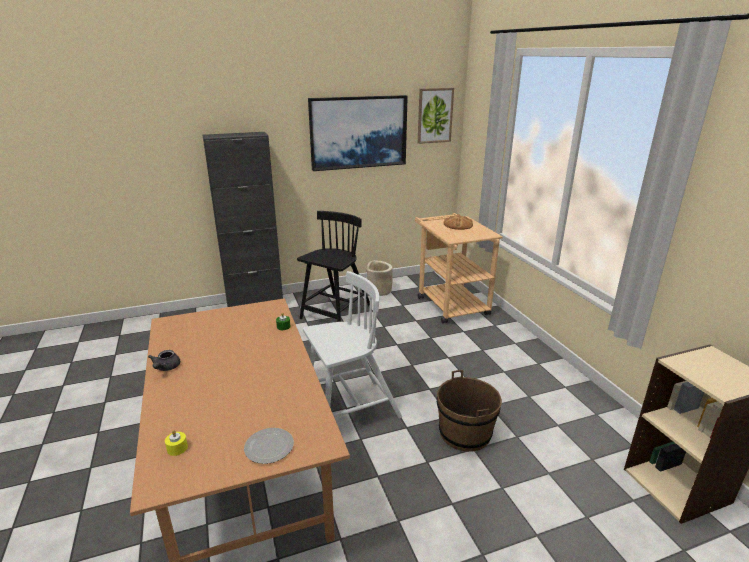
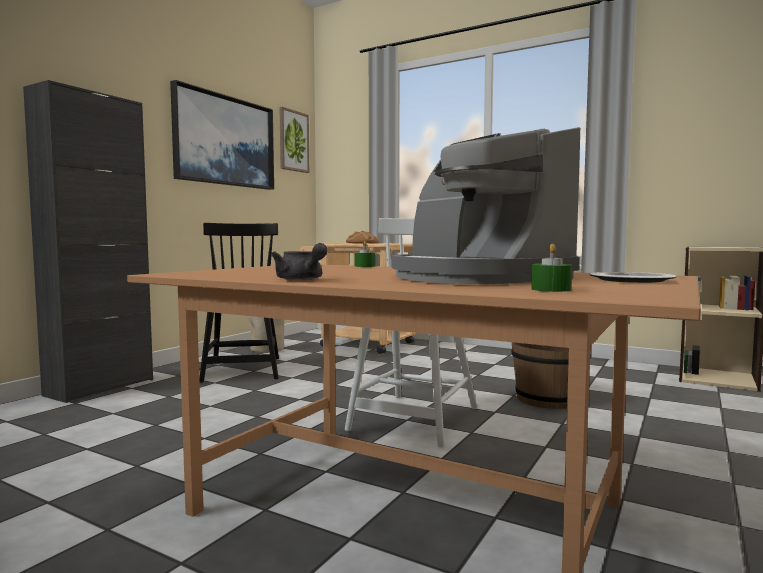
camera: 40 degrees left, 20 degrees down
(177, 448) = (551, 289): yellow candle -> green candle
(230, 398) = (474, 278): none -> coffee machine

